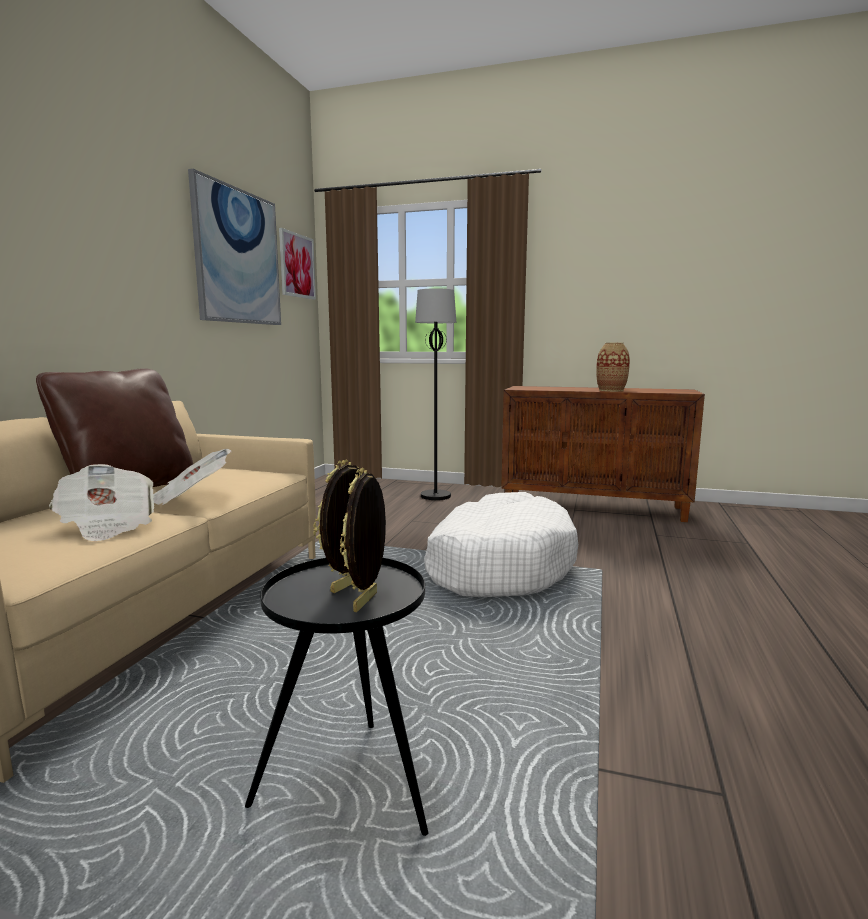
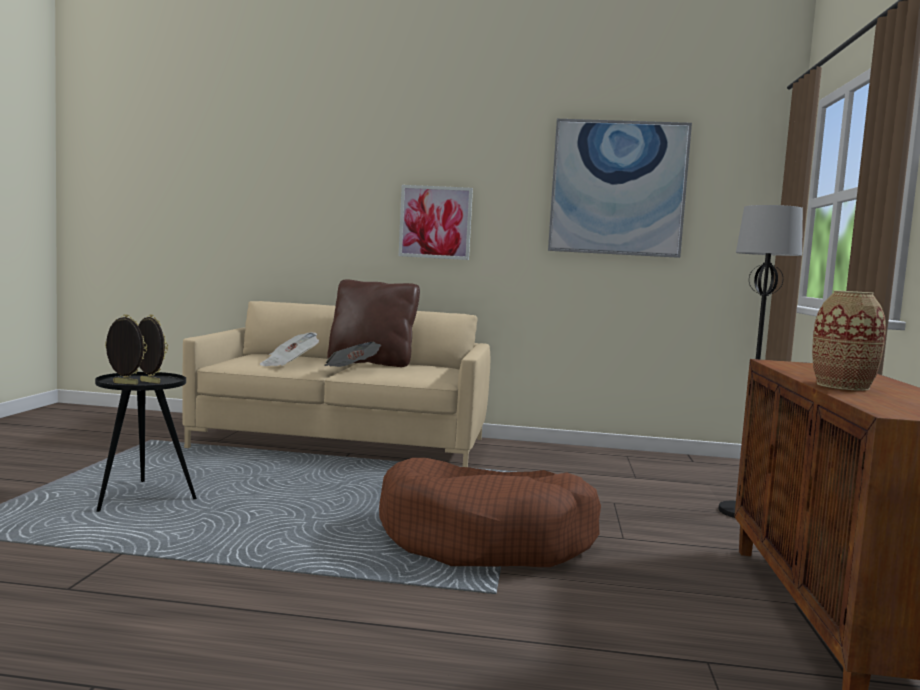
camera: 80 degrees right, 5 degrees down
(297, 265) = (739, 186): picture -> picture (435, 222)
(498, 565) = (486, 539): white dog bed -> brown dog bed

